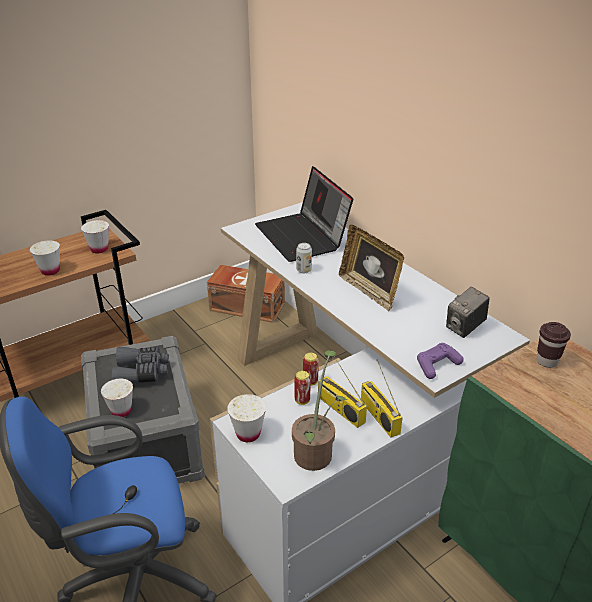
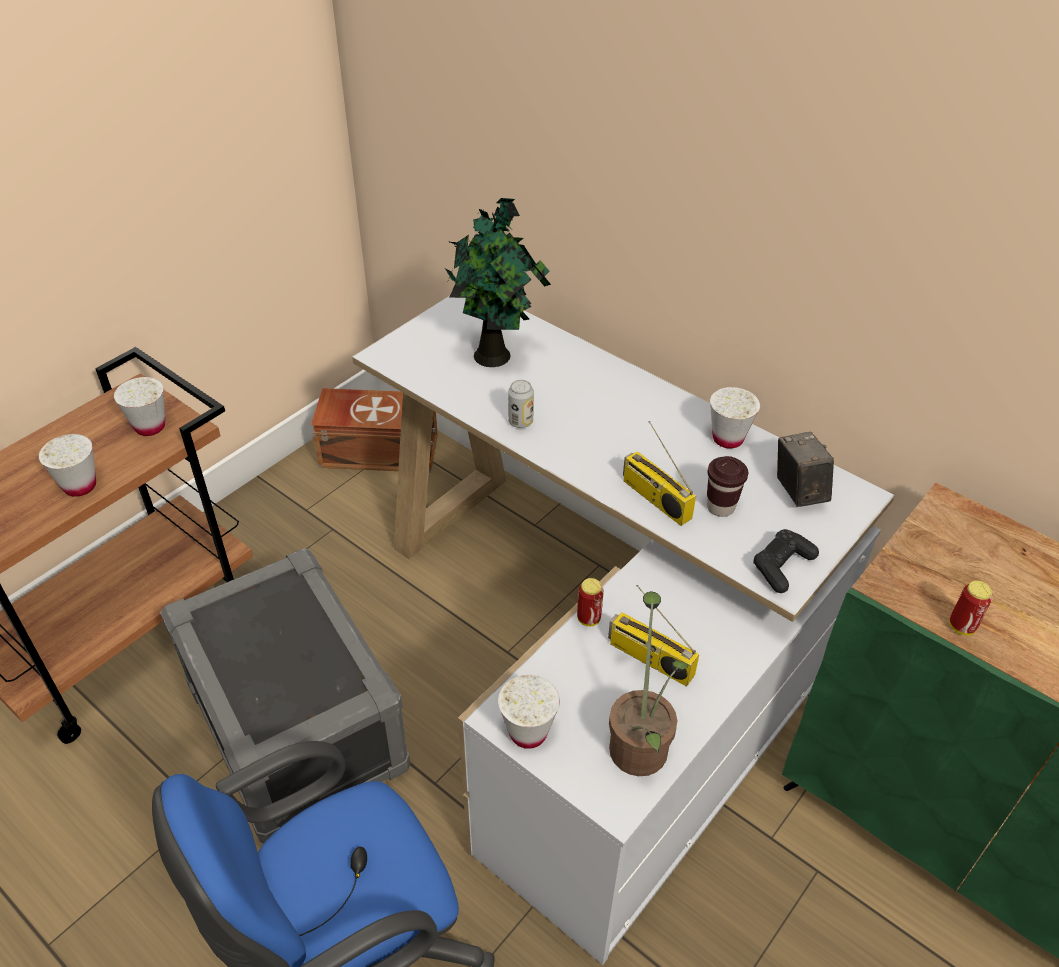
camera: 15 degrees left, 10 degrees up
(121, 411) = (270, 704): white cup -> white cup (728, 438)
(142, 372) = (279, 627): grey binoculars -> none
(302, 400) = (588, 655): can -> can (961, 626)
(303, 237) = (495, 356): laptop -> potted plant
(369, 291) = (636, 445): picture frame -> none
(378, 416) = (709, 659): radio -> radio (654, 499)
(437, 365) = (782, 566): purple game controller -> black game controller
(464, 328) = (798, 490): camera -> camera turned 135 degrees clockwise
(546, 361) = (945, 541): brown cup -> brown cup (720, 507)

